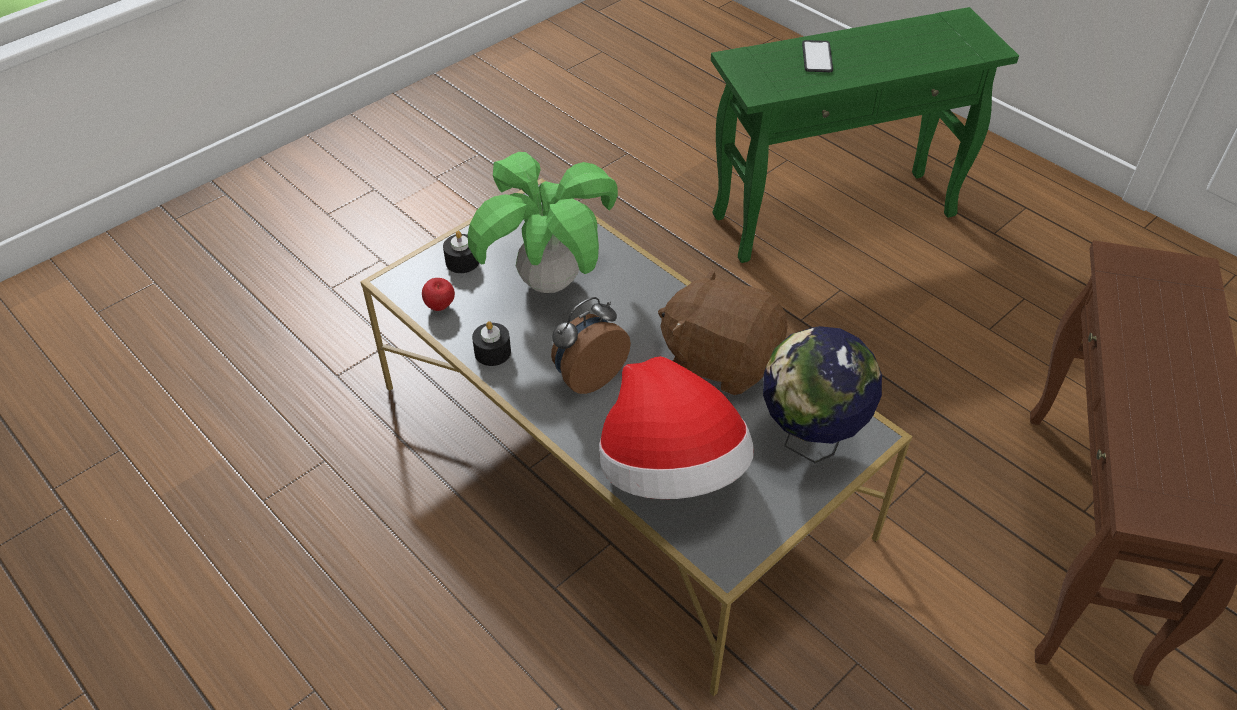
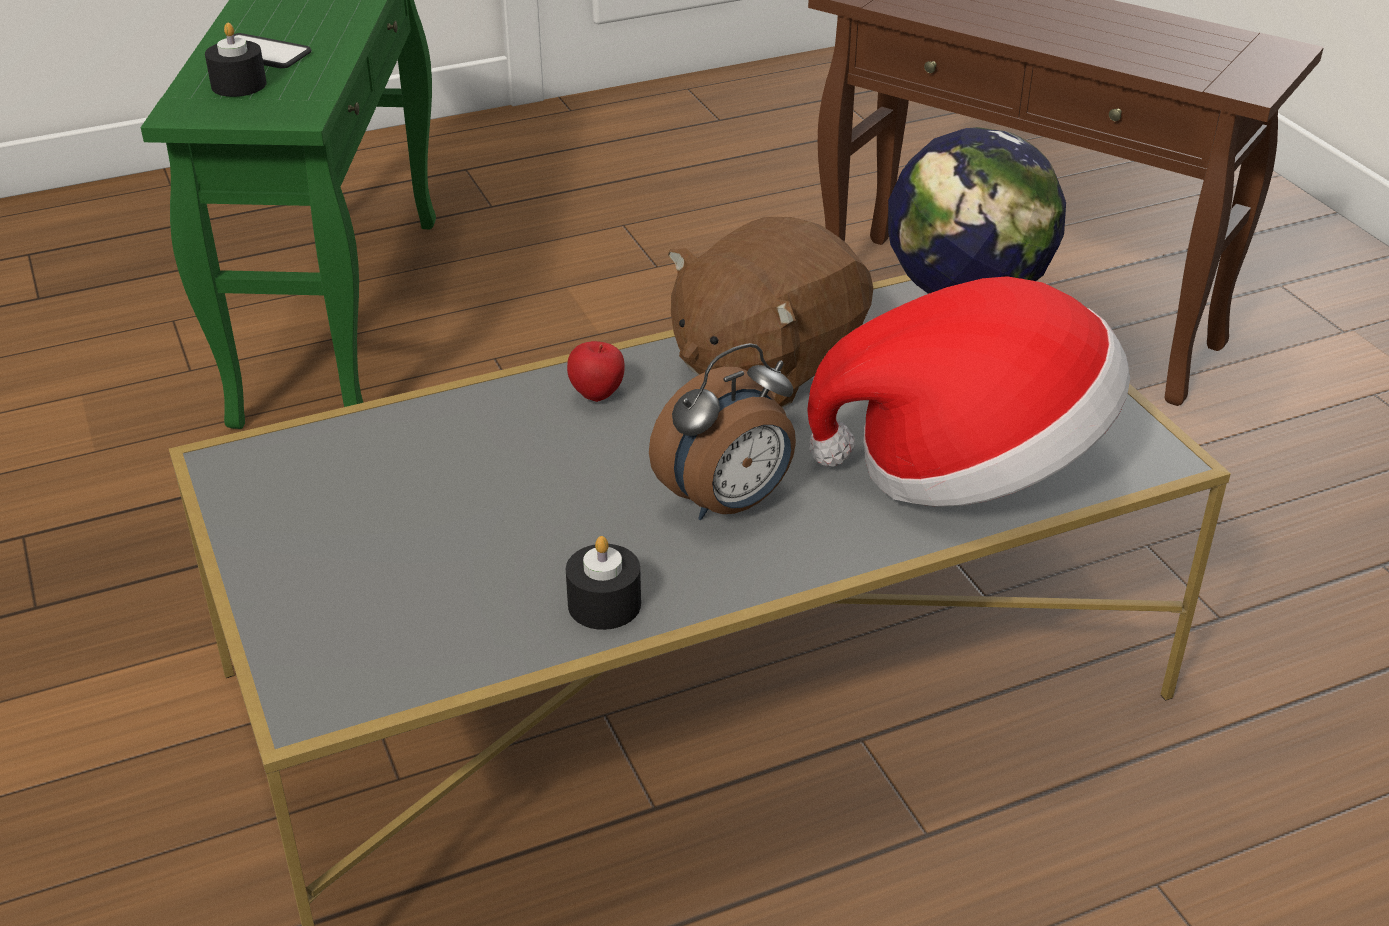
camera: 70 degrees left, 10 degrees down
(440, 307) = (435, 652): apple -> apple (598, 395)
(462, 261) = (324, 597): black candle -> black candle (239, 85)
(550, 282) = (468, 497): potted plant -> none
(588, 376) = (728, 503): alarm clock -> alarm clock turned 105 degrees counterclockwise

